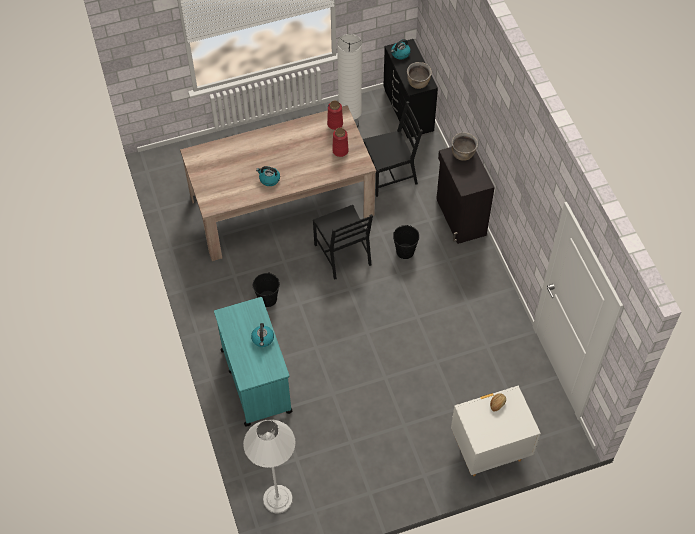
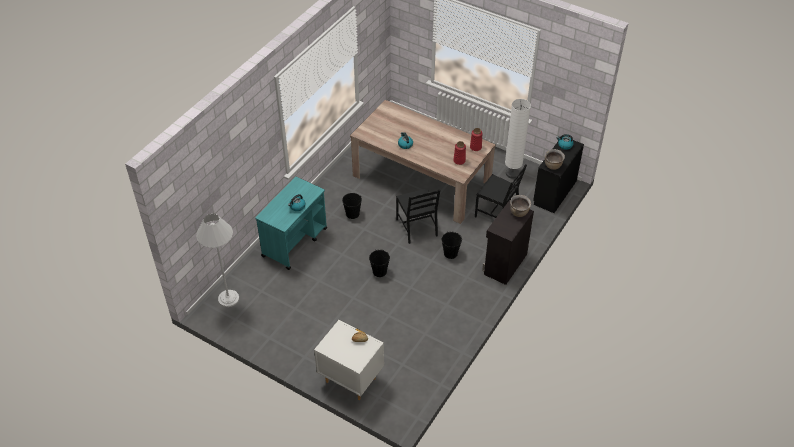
camera: 50 degrees right, 10 degrees down
(343, 255) = (417, 227): black chair -> black chair turned 45 degrees counterclockwise
(371, 329) = (379, 271): none -> black bucket

